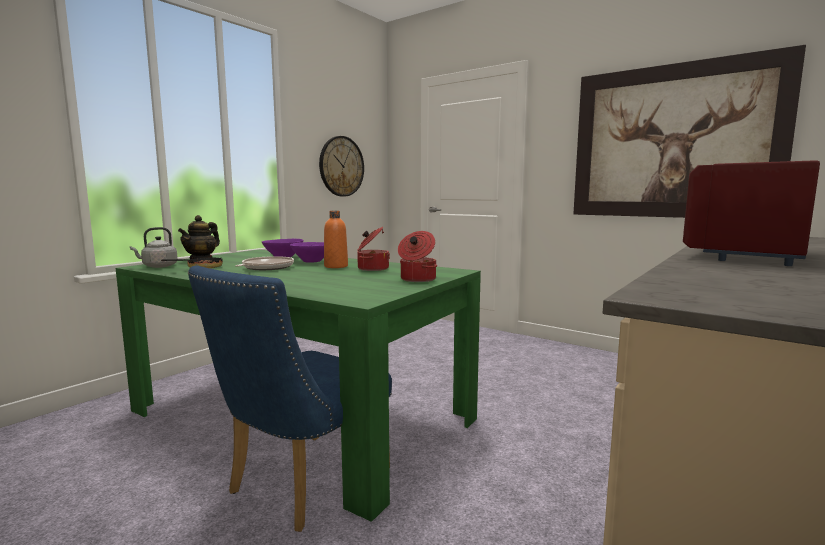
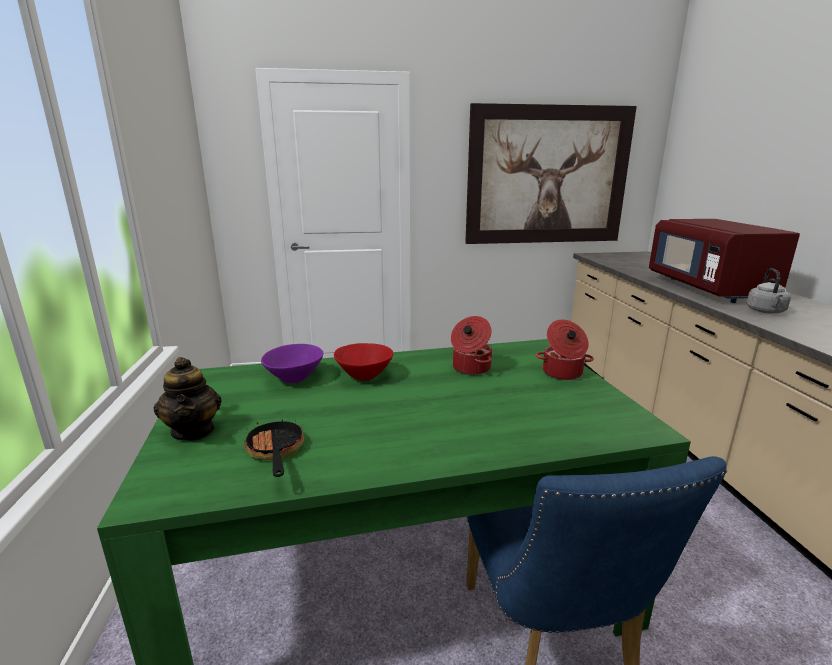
camera: 45 degrees left, 10 degrees up
(158, 266) = (184, 482): grey kettle -> grey kettle (766, 311)
(266, 268) = (364, 412): frying pan -> none
(312, 261) = (364, 375): purple bowl -> red bowl
(336, 266) = (424, 377): orange bottle -> none
(341, 166) = (179, 200): wall clock -> none

